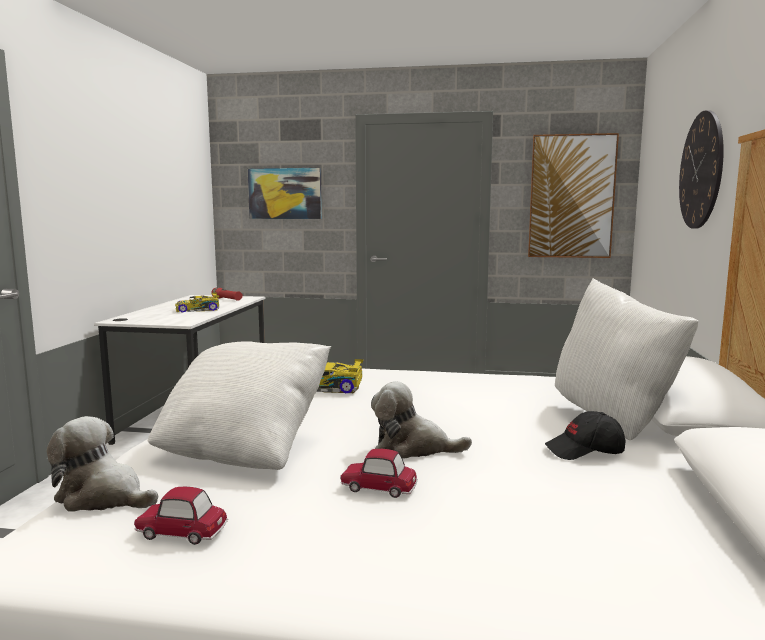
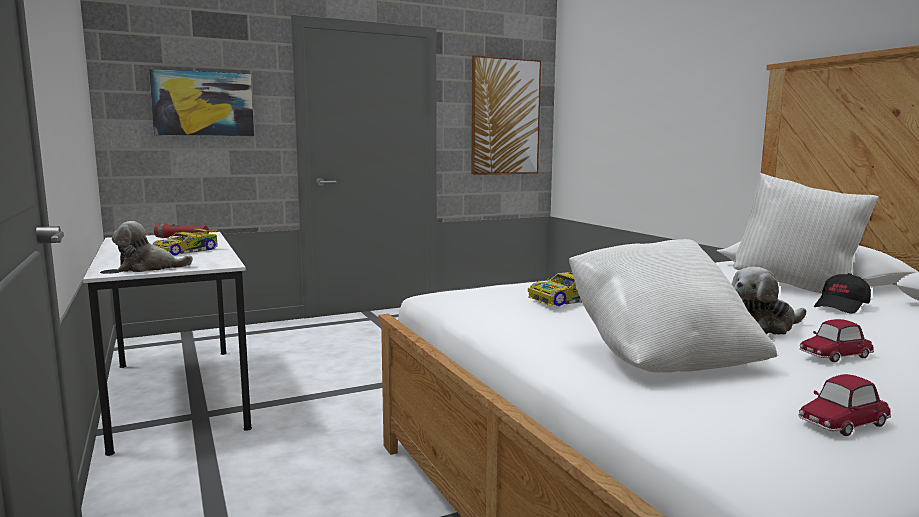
camera: 35 degrees left, 0 degrees up
(103, 497) = (700, 424): plush toy -> plush toy (148, 268)
(701, 170) = (678, 93): wall clock -> none

